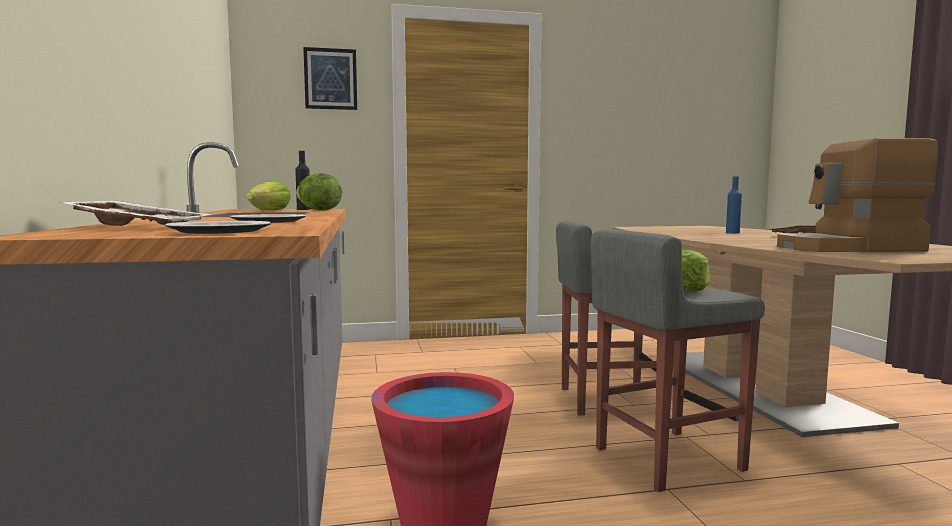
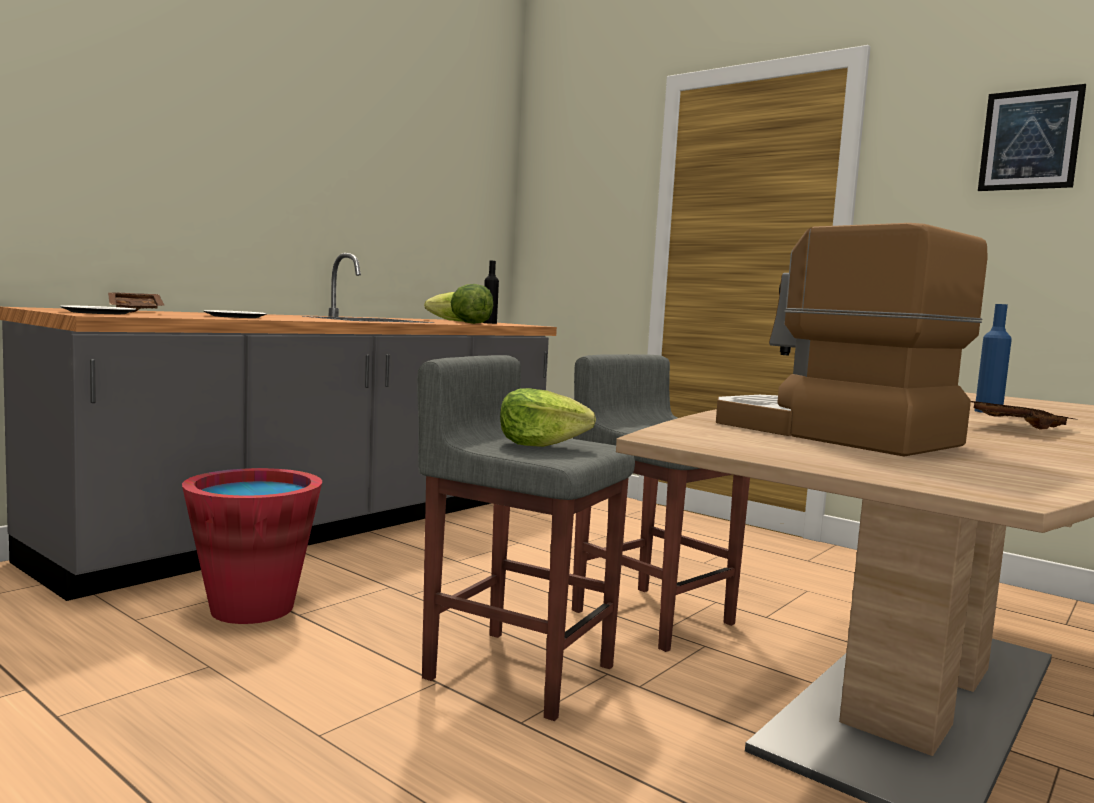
camera: 50 degrees right, 0 degrees up
(141, 227) = (137, 311): white tray -> brown tray
(330, 79) = (598, 177): picture -> picture (1030, 139)

